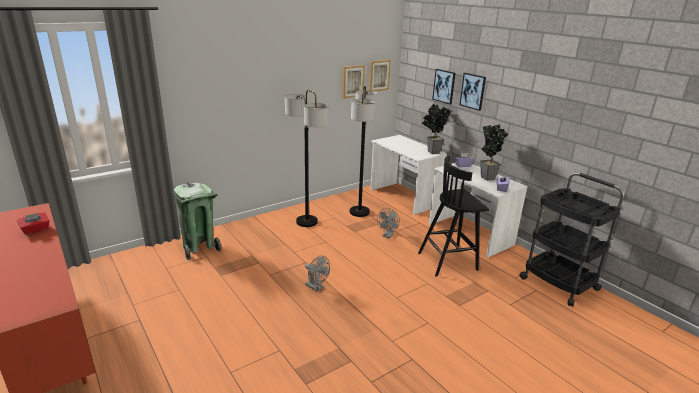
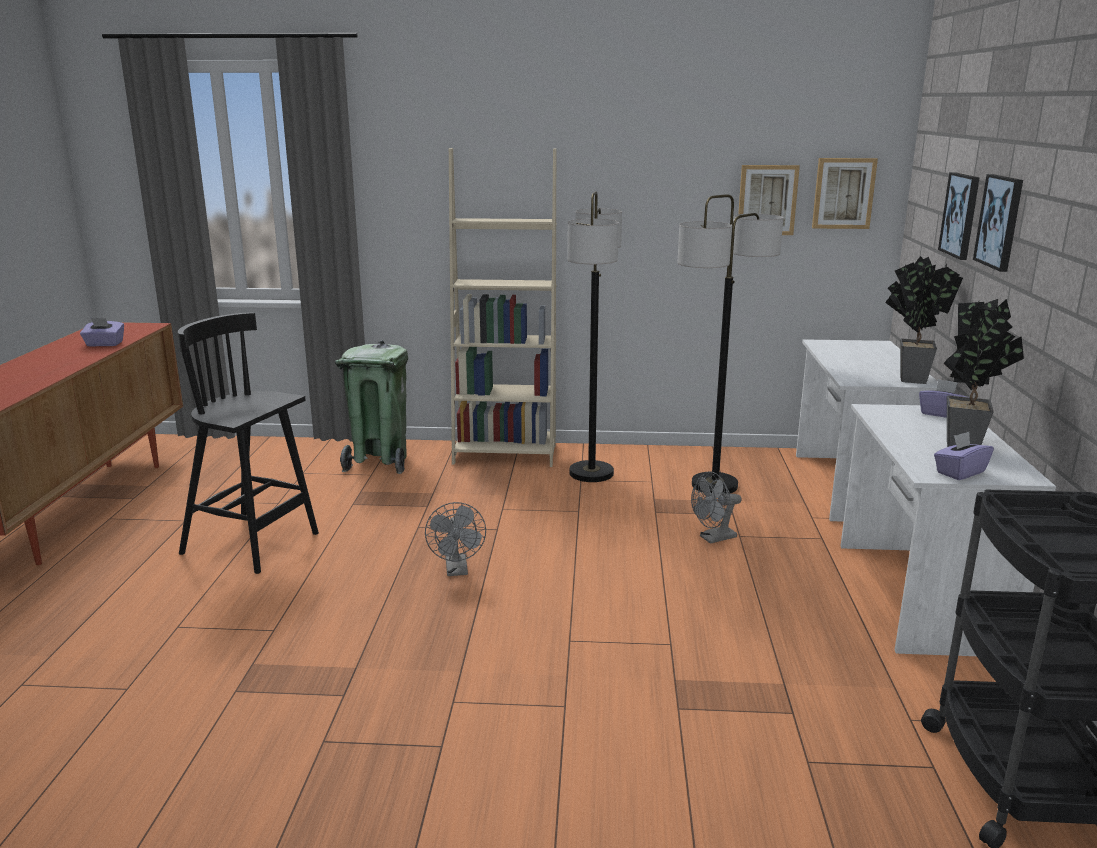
camera: 40 degrees right, 5 degrees down
(36, 230) = (104, 344): red tissue box -> purple tissue box
(256, 224) = (505, 454): none -> beige bookcase
(449, 261) = (783, 625): black stool -> black stool (254, 544)

